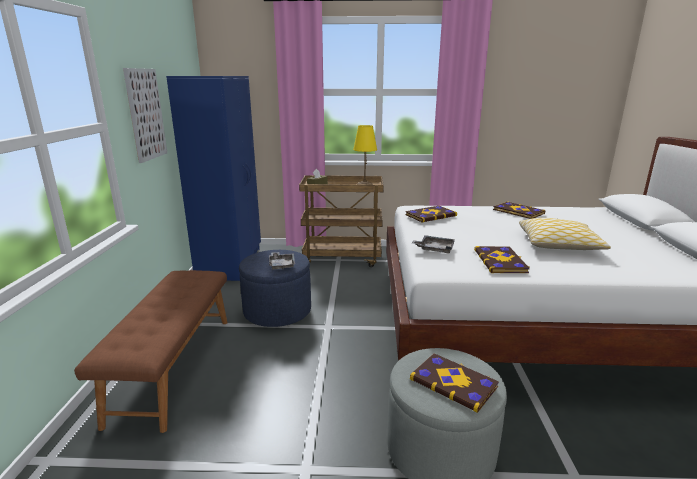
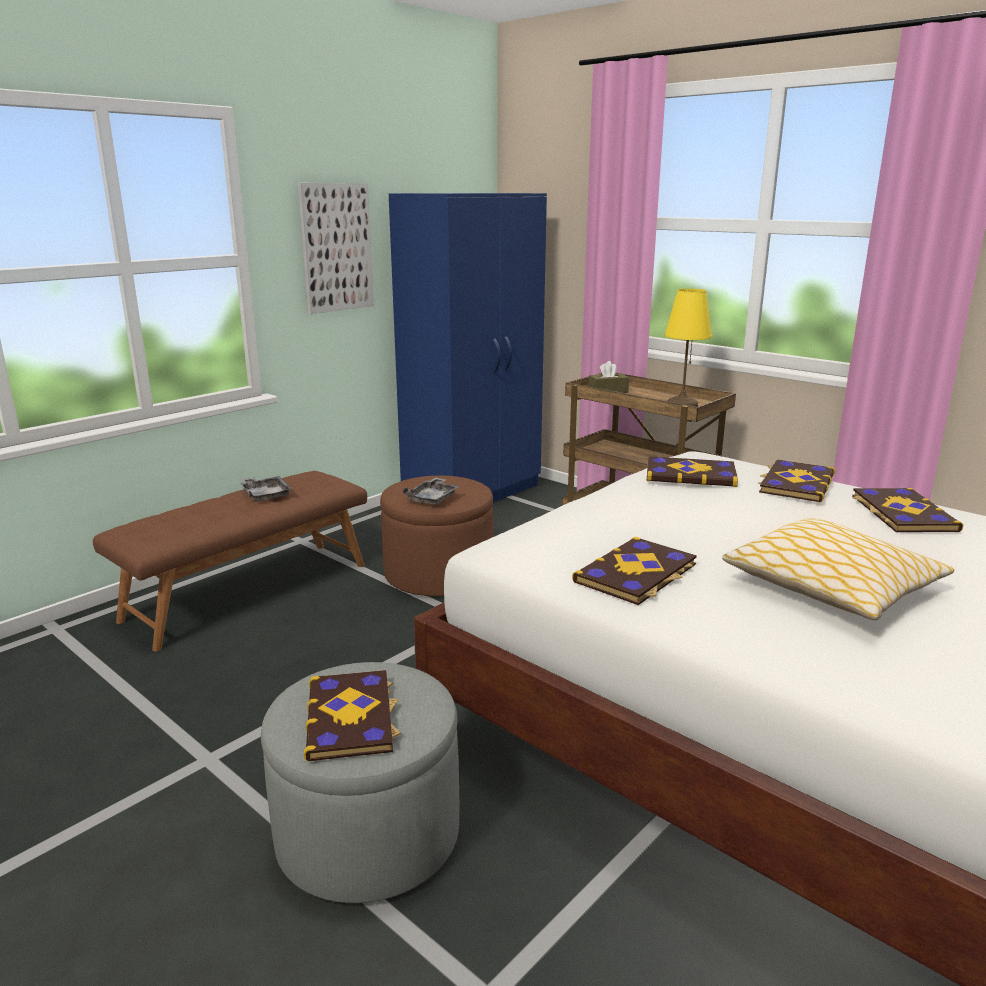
camera: 40 degrees right, 0 degrees up
(277, 311) = (438, 574): blue ottoman -> brown ottoman
(434, 249) = (571, 523): grey tray -> grey tray (265, 495)
(470, 209) = (795, 483): none -> book

